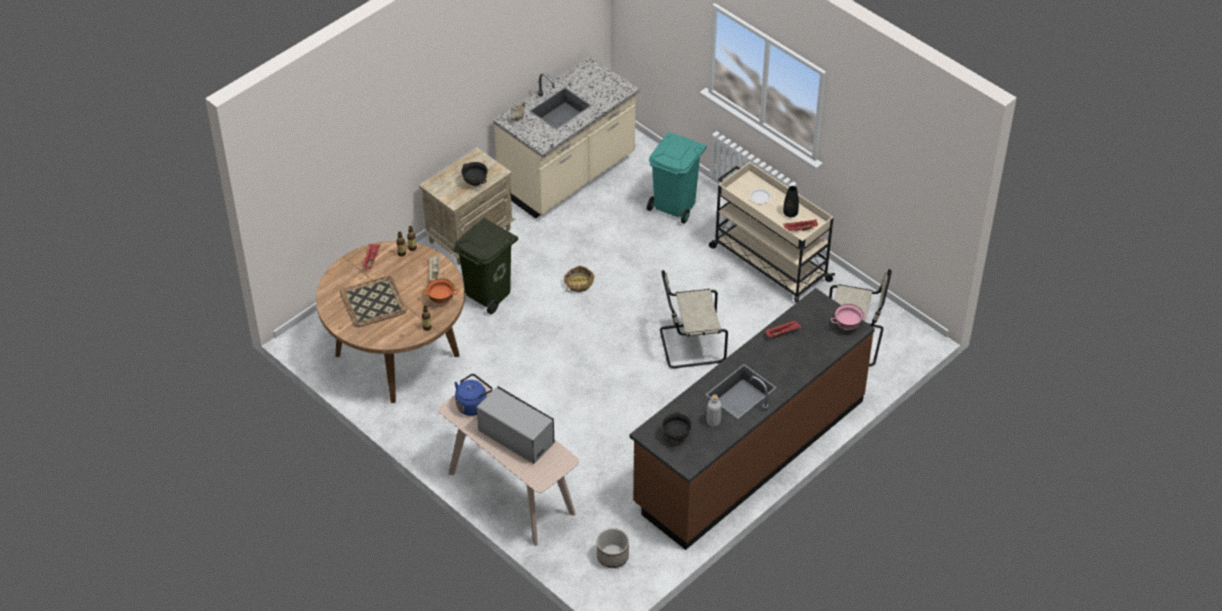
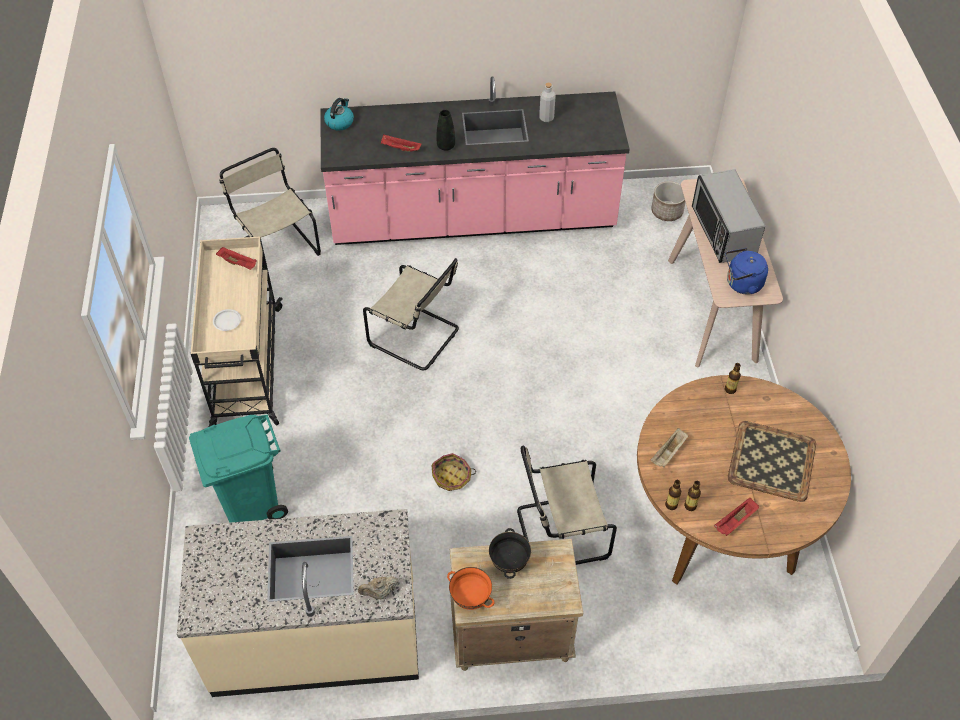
camera: 140 degrees left, 5 degrees up
(441, 300) = (688, 412): orange bowl -> orange bowl (470, 598)
(488, 294) = (558, 533): green trash can -> beige chair
(676, 436) = (590, 125): black bowl -> none
(749, 452) = (473, 218): brown counter -> pink counter
(790, 213) = (224, 285): black vase -> black vase (446, 146)
(847, 326) = (339, 122): pink bowl -> kettle

